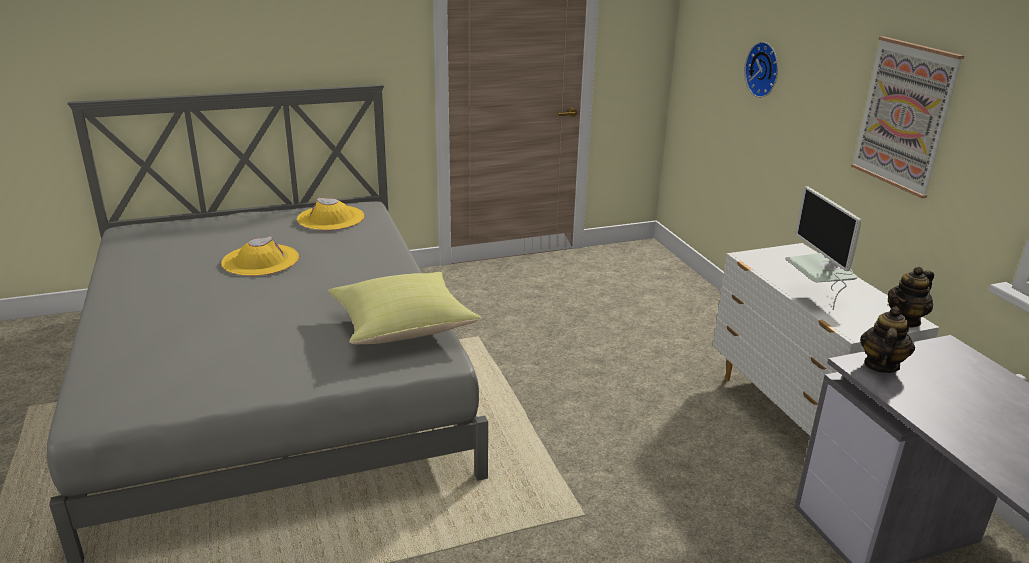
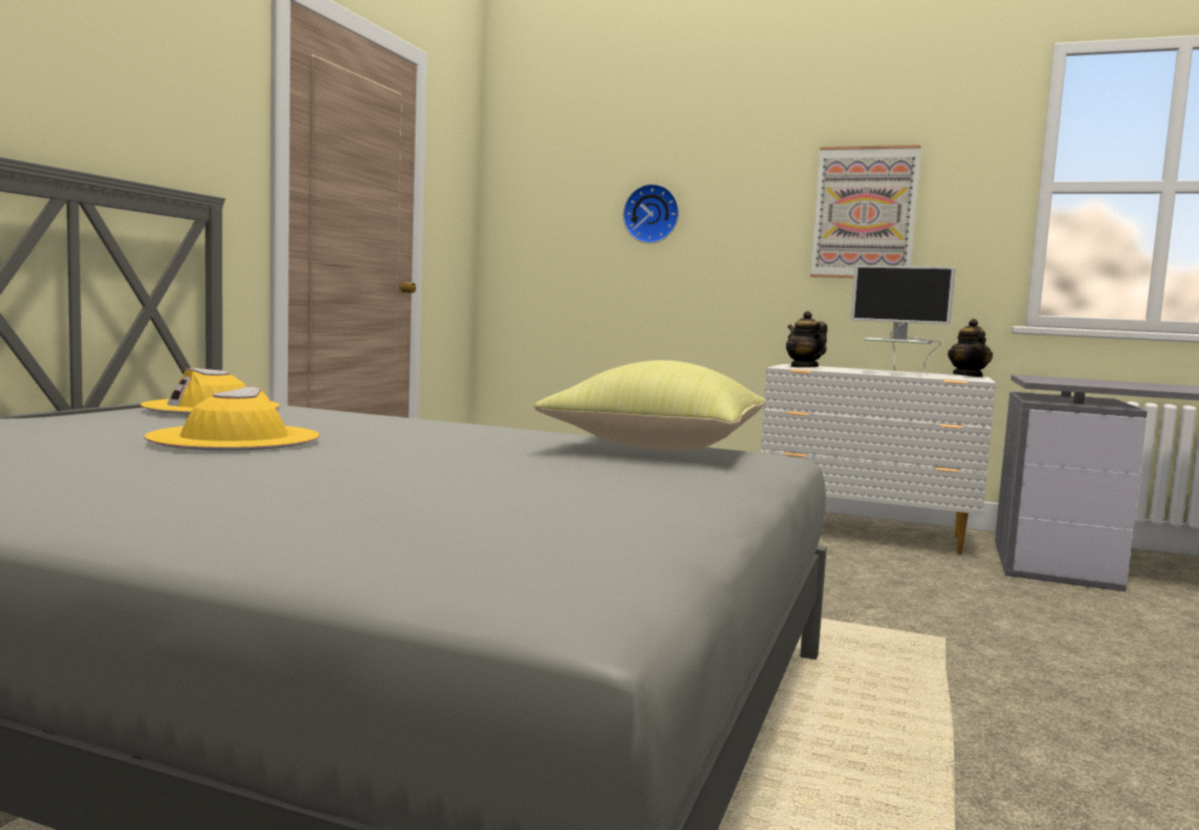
camera: 50 degrees left, 20 degrees down
(880, 365) = (1051, 381): teapot -> teapot (803, 367)

